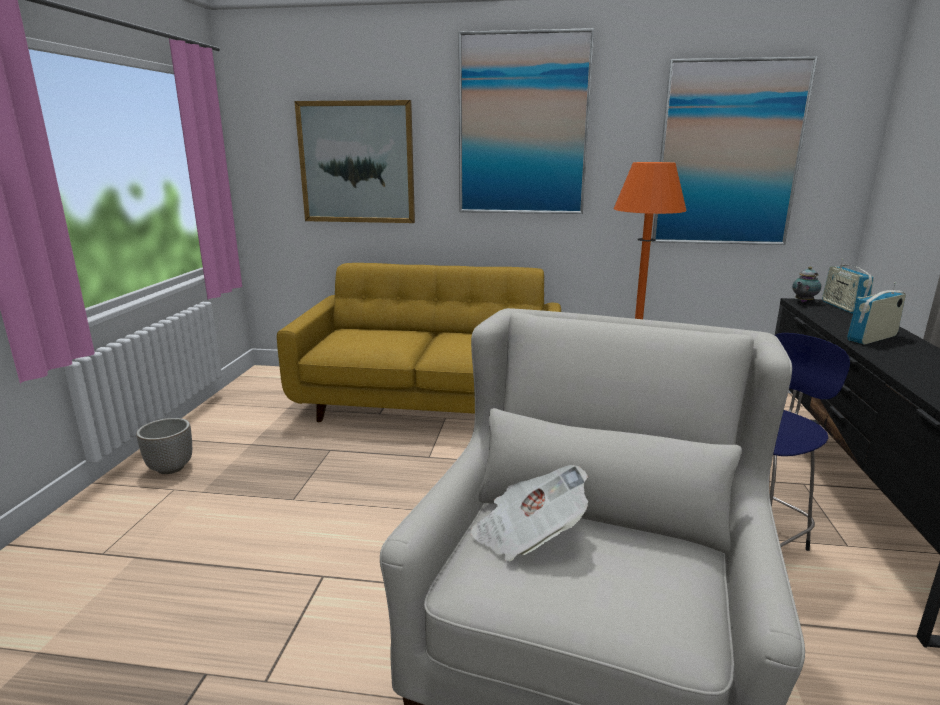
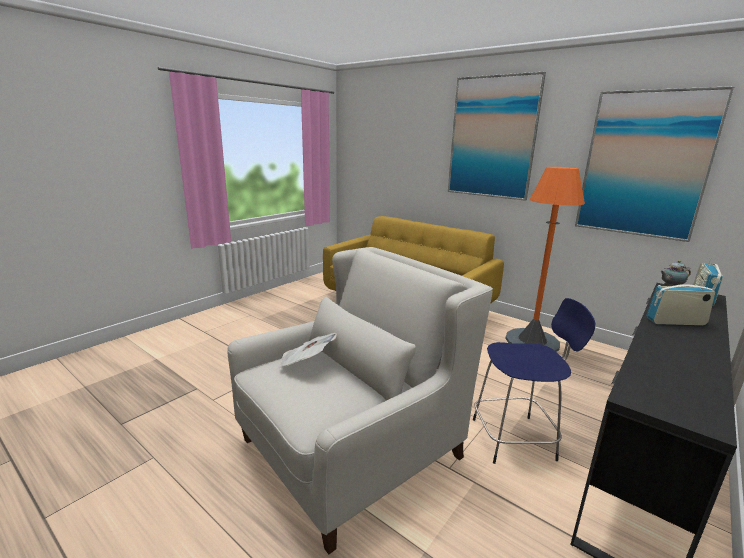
camera: 30 degrees right, 0 degrees up
(171, 468) = (258, 306): planter -> none
(356, 163) = (396, 157): picture -> none

